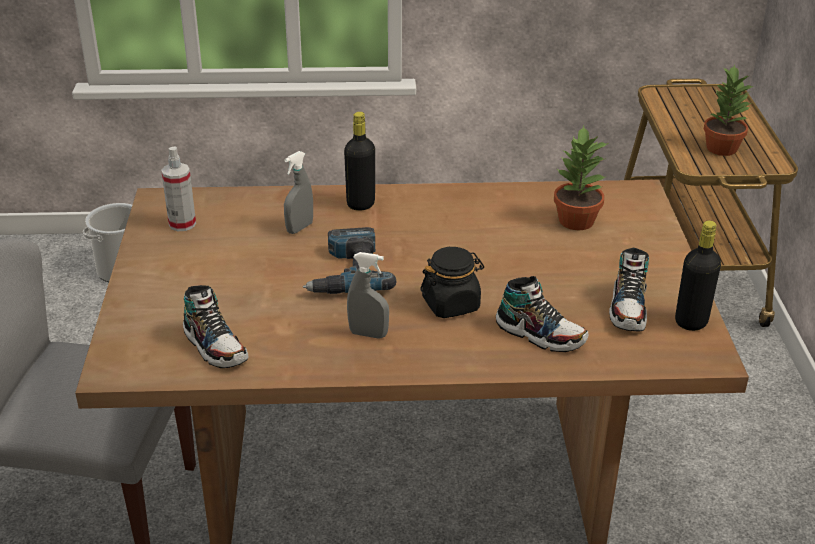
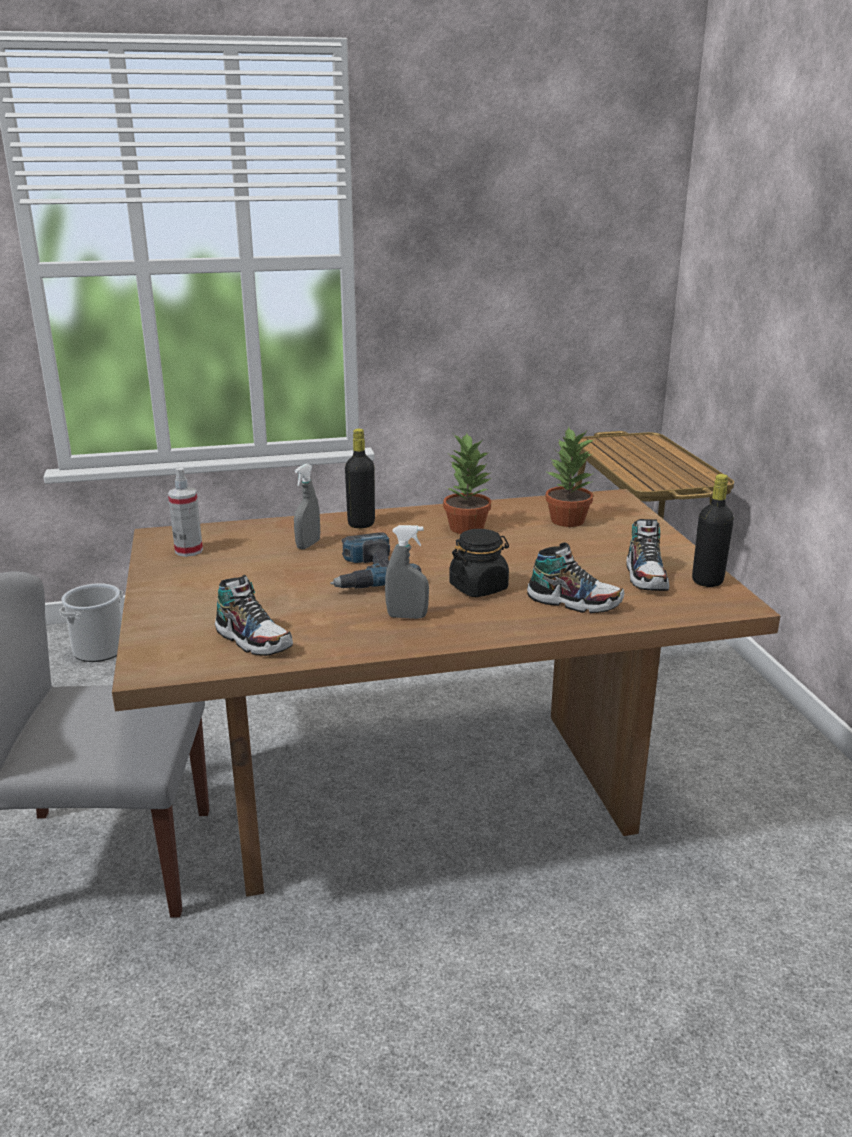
camera: 10 degrees left, 10 degrees down
(721, 148) = (662, 472): potted plant -> potted plant (466, 527)

